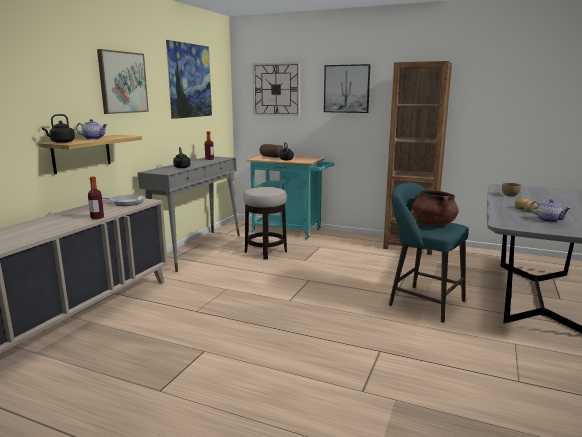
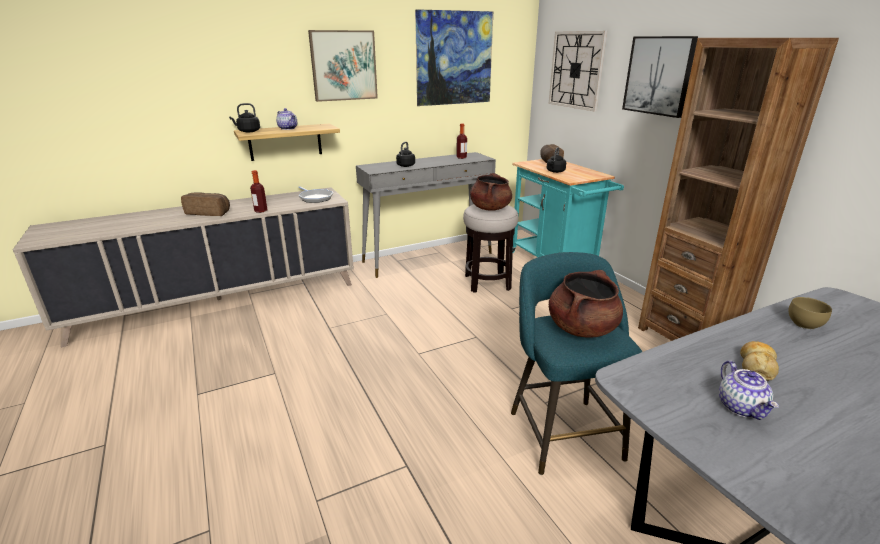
camera: 40 degrees right, 10 degrees up
(43, 228) = (209, 212): none -> bread
(265, 189) = (490, 208): none -> brown cooking pot

